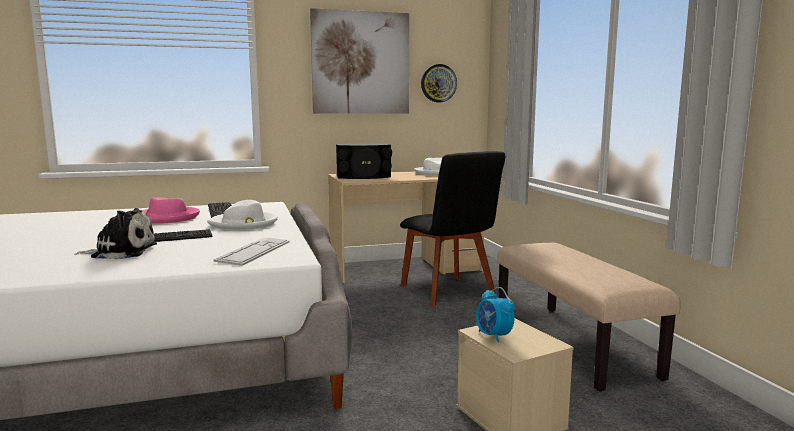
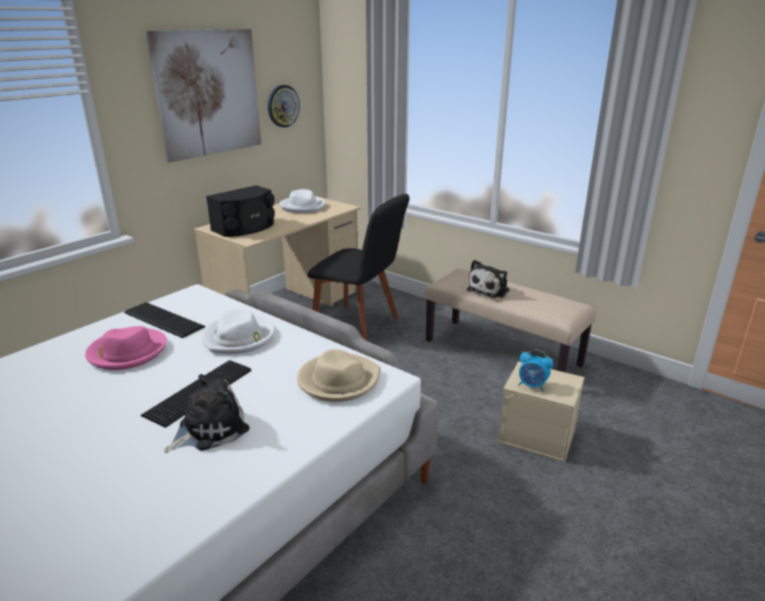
camera: 35 degrees left, 15 degrees up
(254, 252) = (338, 380): keyboard -> beige hat
(556, 257) = (490, 290): none -> plush toy

